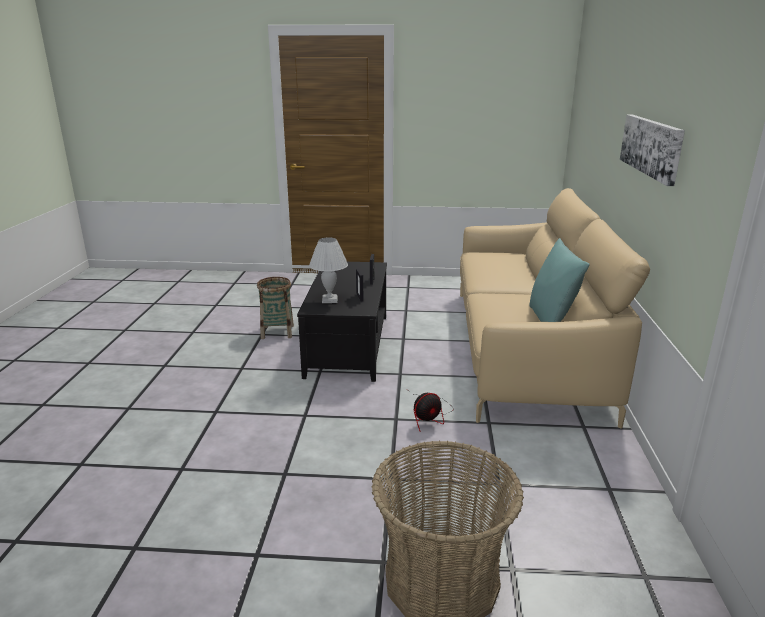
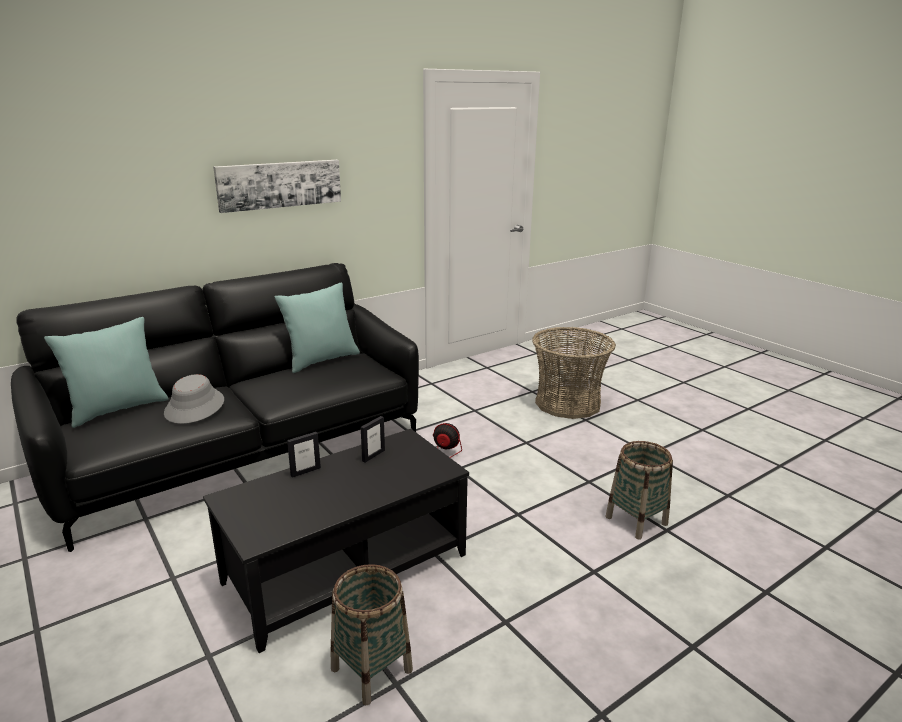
camera: 130 degrees left, 0 degrees up
(212, 462) = (636, 520): none -> basket
(329, 300) = (406, 470): white table lamp -> none
(498, 272) = (195, 407): none -> grey hat
(523, 260) = (118, 409): none -> turquoise pillow
(524, 348) = (243, 453): beige sofa -> black sofa

